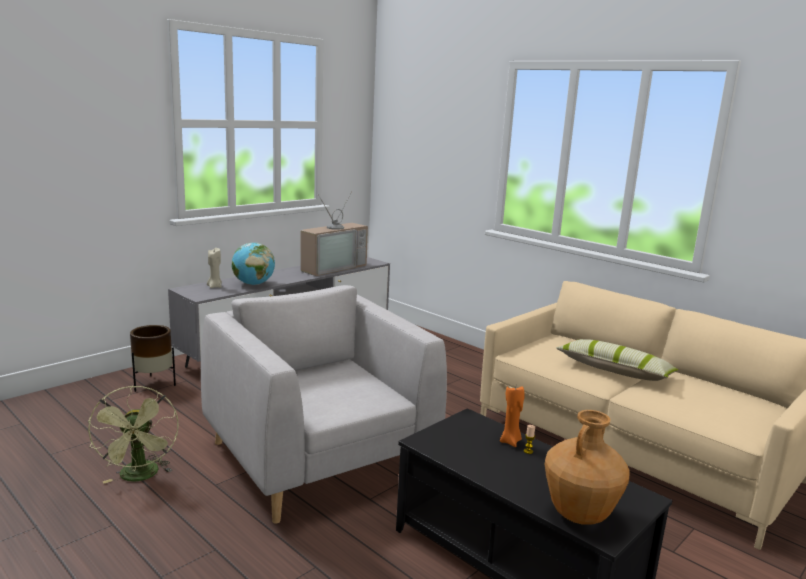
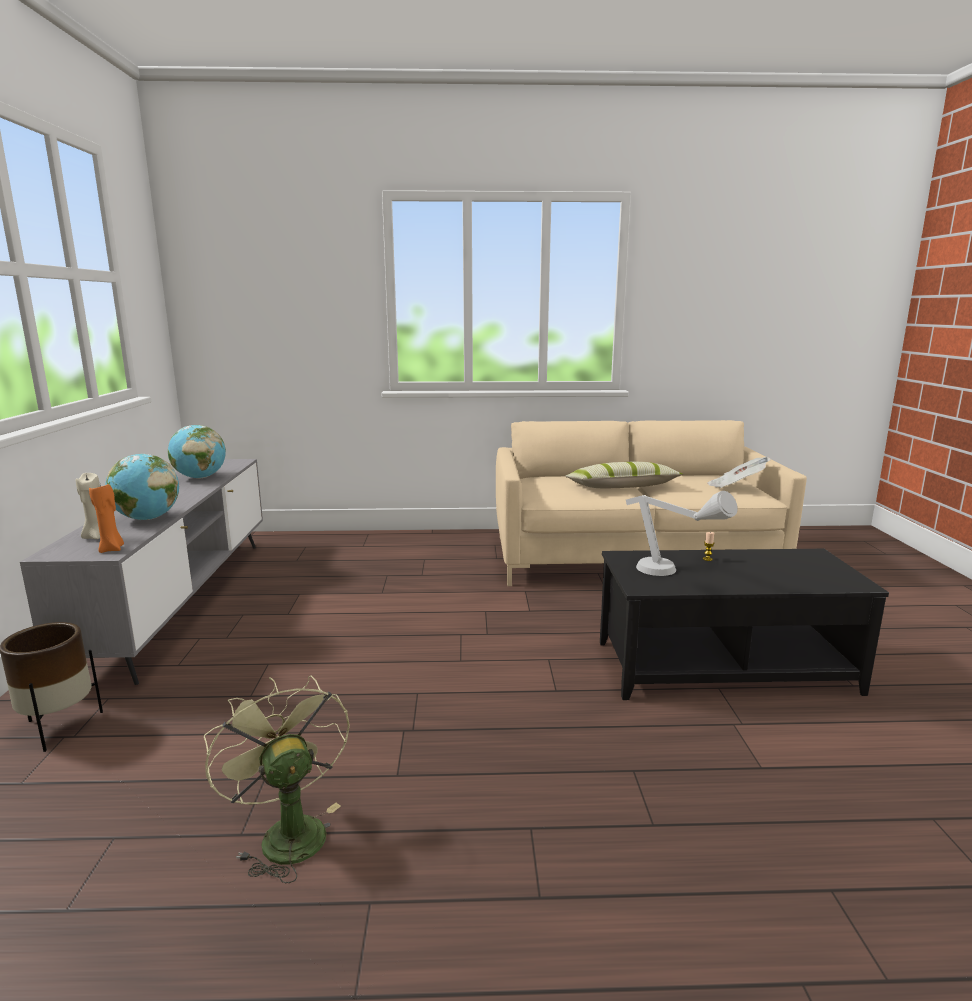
camera: 45 degrees left, 0 degrees up
(140, 477) = (287, 832): green fan -> green fan turned 150 degrees counterclockwise
(319, 456) = (441, 684): grey armchair -> none
(331, 267) = (200, 477): television -> globe
(466, 446) = (672, 575): none -> grey table lamp
(510, 441) = (683, 558): orange candle -> orange candle (112, 549)
(579, 515) = (823, 580): brown vase -> none
(738, 414) = (736, 487): none -> newspaper

